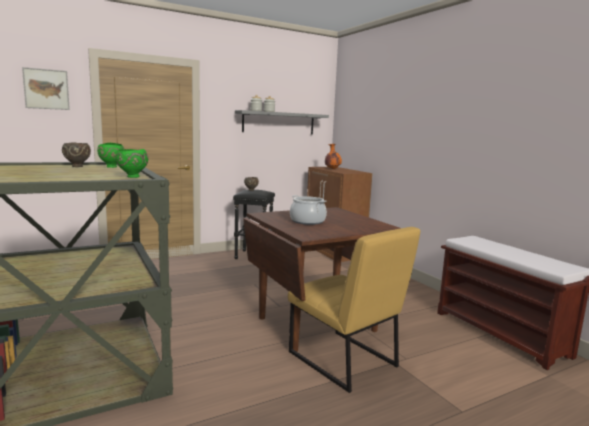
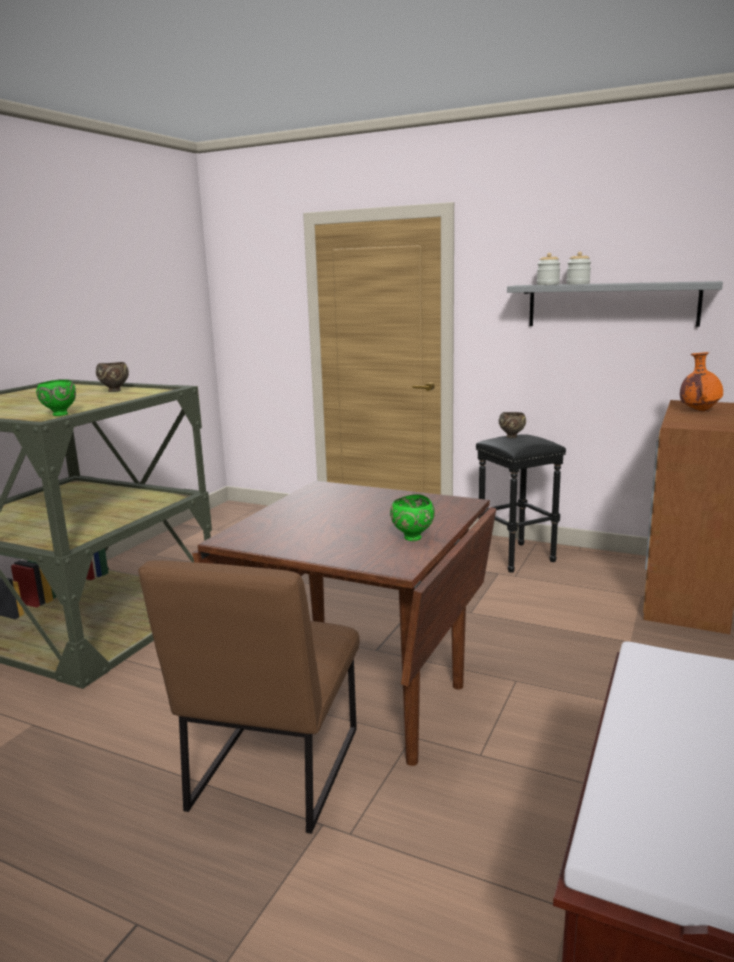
camera: 55 degrees right, 5 degrees up
(46, 89) = (262, 276): picture -> none
(112, 167) = (135, 394): green bowl -> green bowl (412, 538)
(307, 221) = (329, 515): cooking pot -> none
(344, 360) = (272, 771): yellow chair -> brown chair

